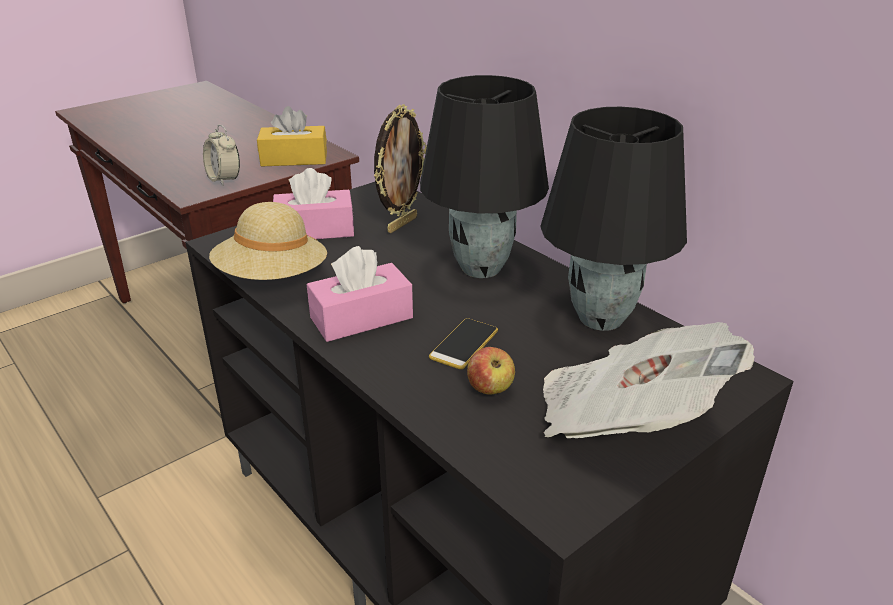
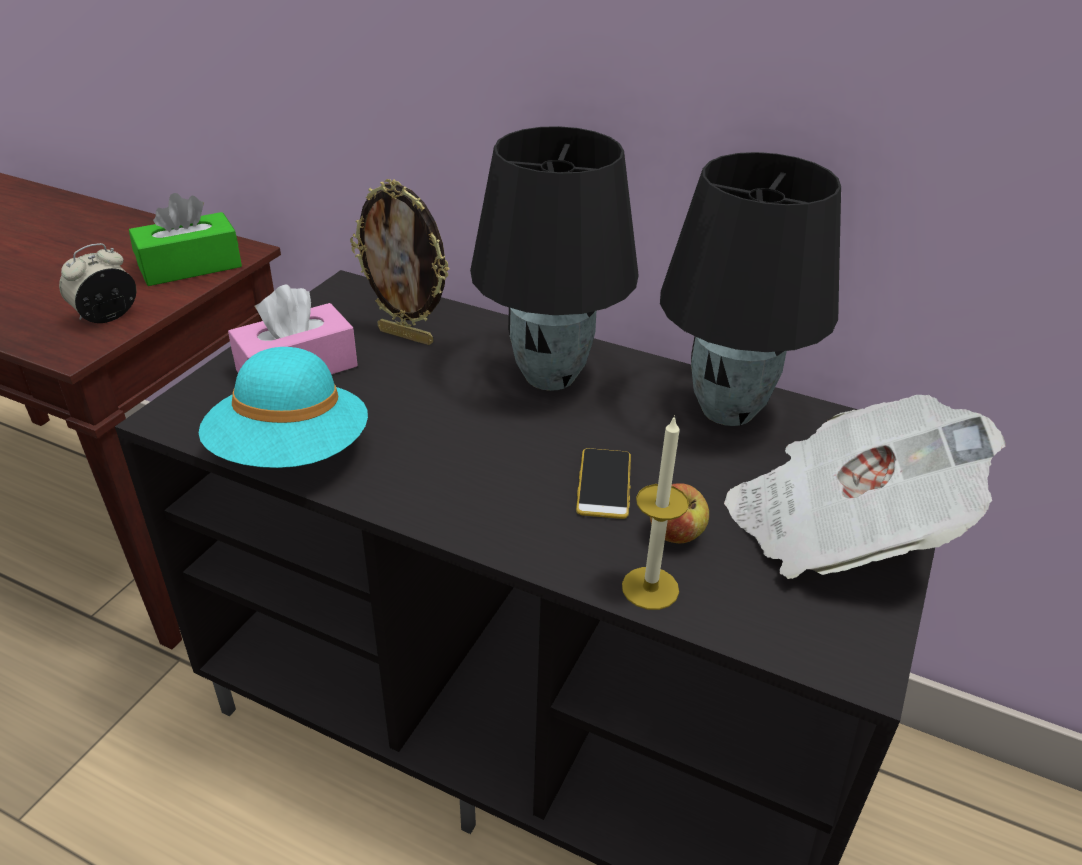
camera: 25 degrees left, 5 degrees up
(224, 180) = (107, 317): alarm clock -> alarm clock turned 105 degrees clockwise
(272, 279) = (291, 454): beige hat -> turquoise hat
(294, 159) = (190, 266): yellow tissue box -> green tissue box
(361, 318) = (454, 481): pink tissue box -> none
(401, 224) = (407, 336): picture frame -> picture frame turned 105 degrees clockwise
(442, 417) = (650, 588): none -> candle

